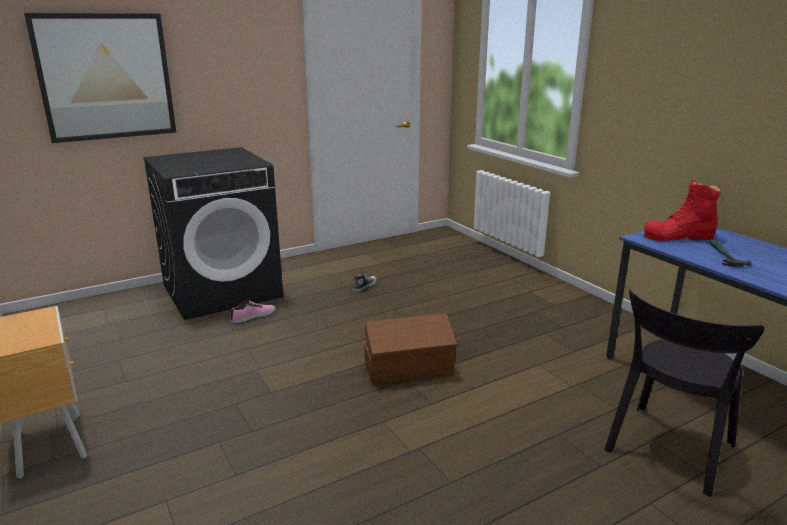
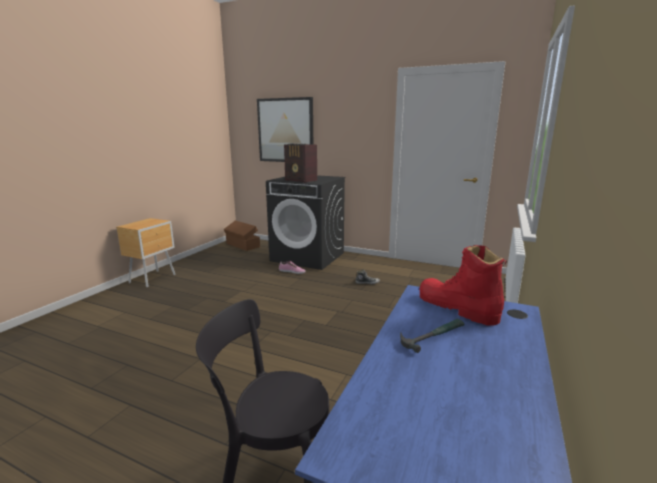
camera: 55 degrees right, 5 degrees down
(218, 165) = (301, 180): none -> radio
(409, 370) = (284, 328): brown storage box -> brown storage box (242, 245)

